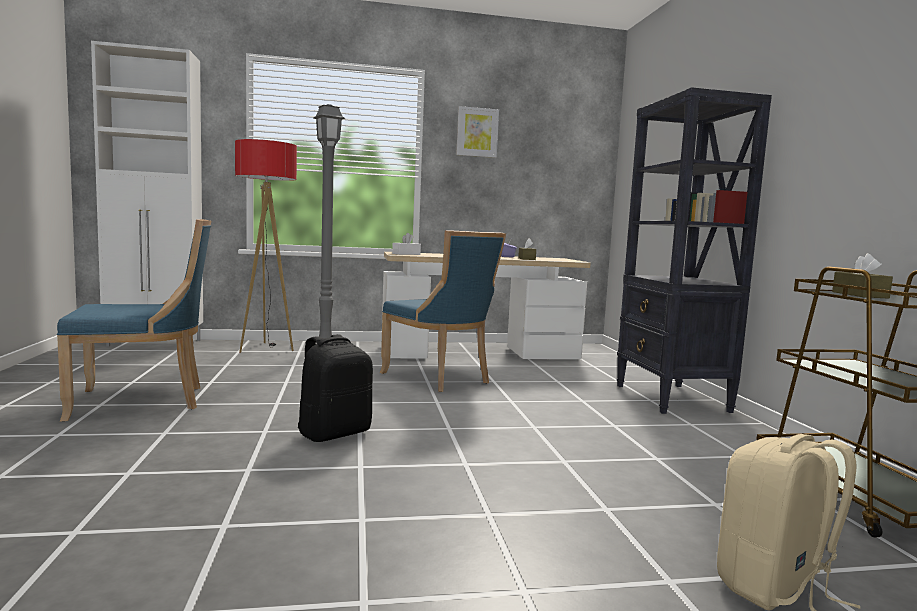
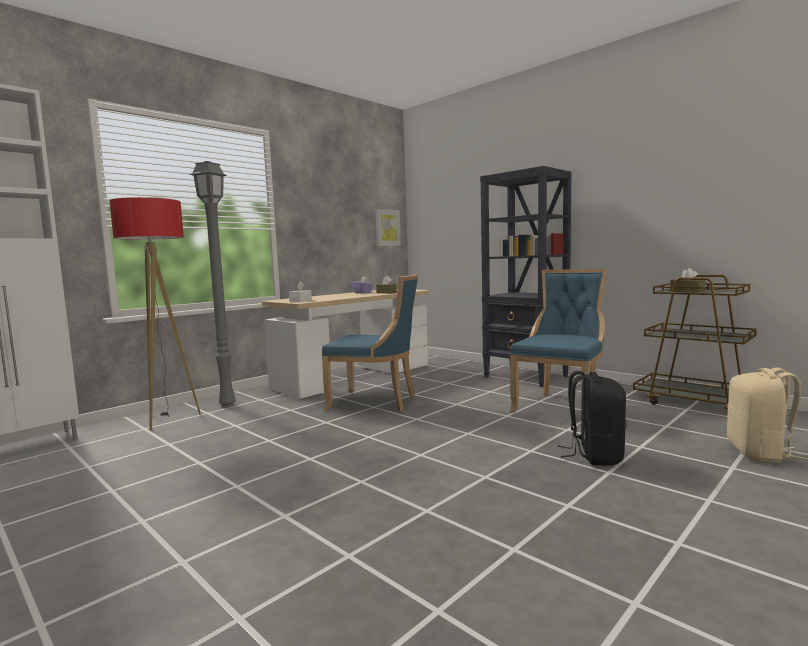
camera: 35 degrees left, 0 degrees up
(144, 401) = (182, 500): blue chair -> blue chair (561, 405)
(334, 433) = (411, 463): black backpack -> black backpack (594, 455)
(477, 132) = (314, 188): picture -> picture (387, 228)

